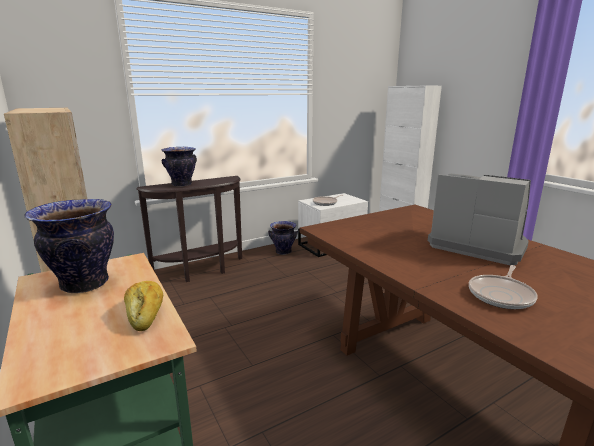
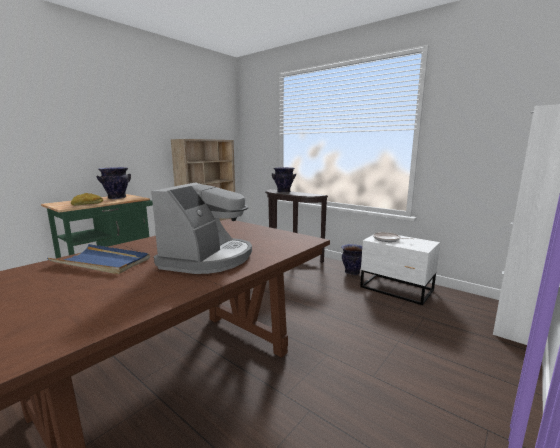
camera: 70 degrees right, 5 degrees down
(501, 295) = (102, 262): frying pan -> blue tray

